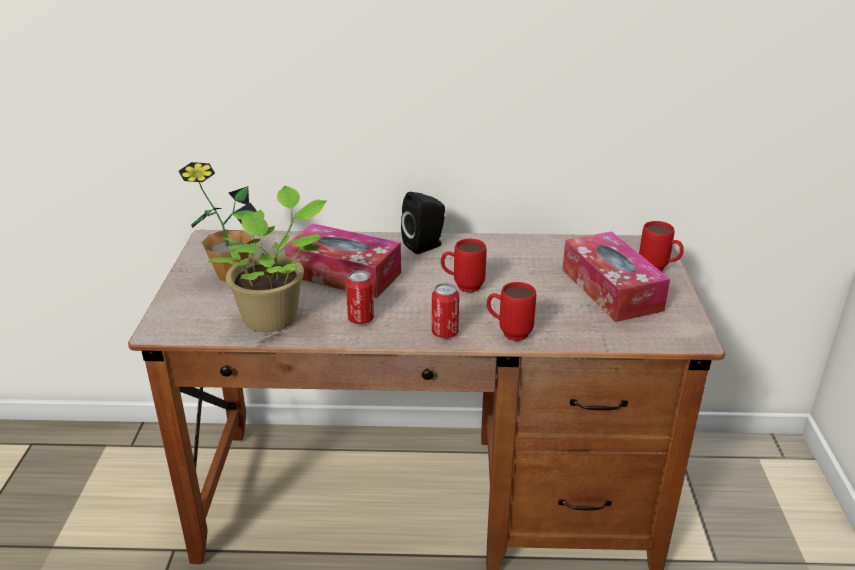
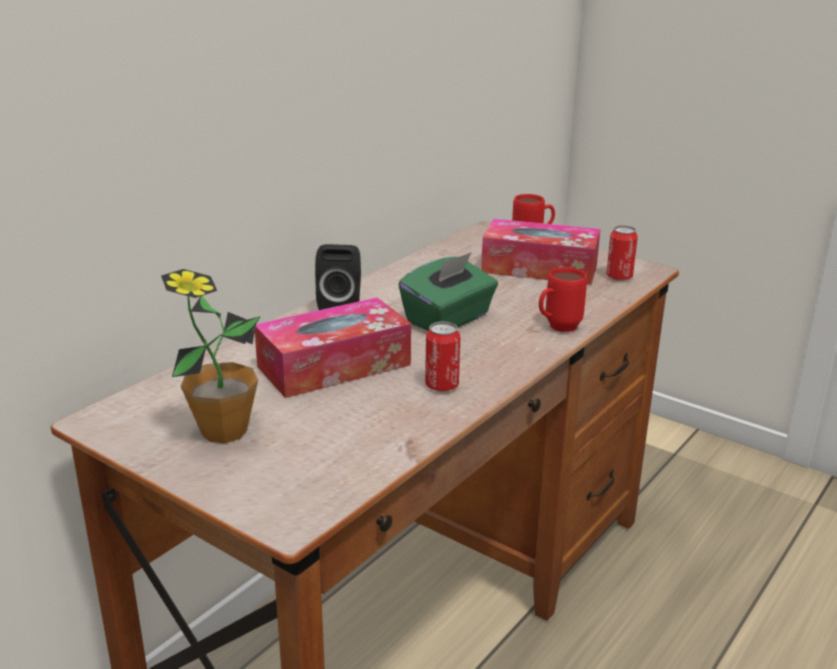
camera: 55 degrees left, 5 degrees down
(275, 317) = (370, 432): potted plant -> none
(445, 333) = (522, 354): can -> can (619, 277)
(462, 286) = (448, 319): red mug -> green tissue box

